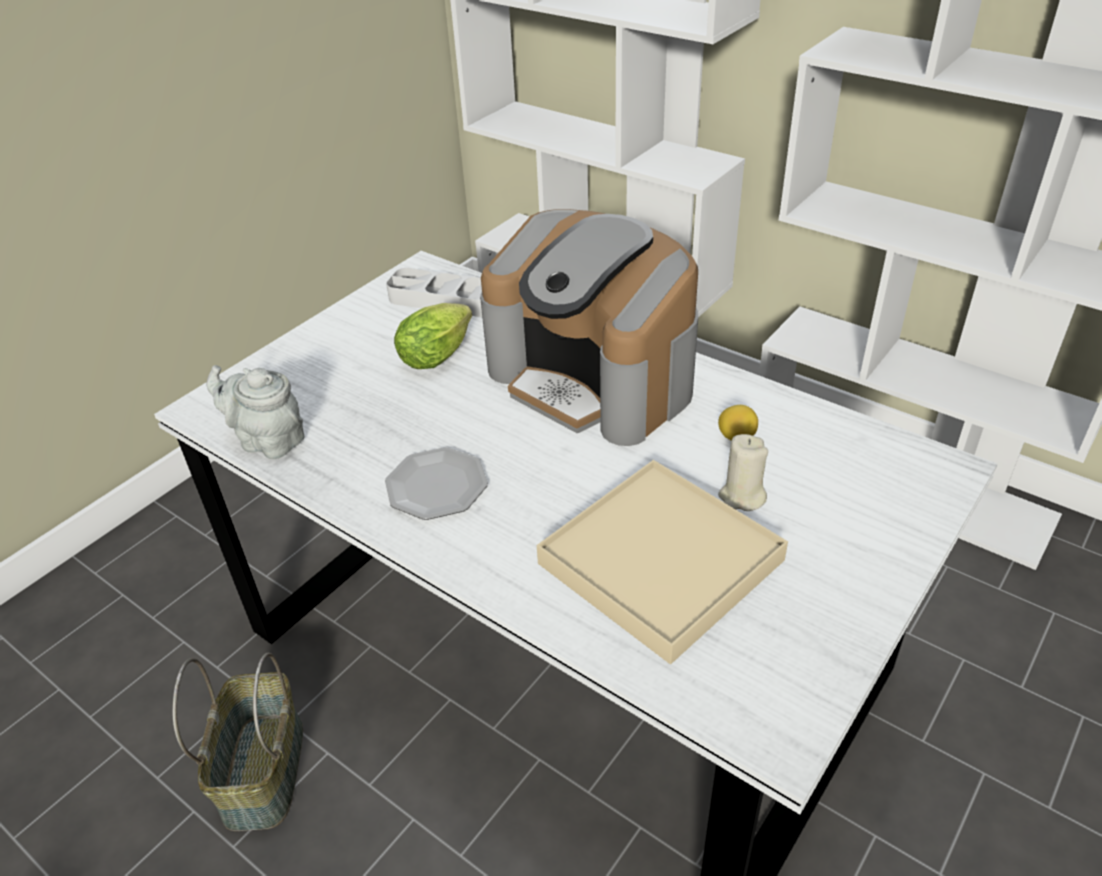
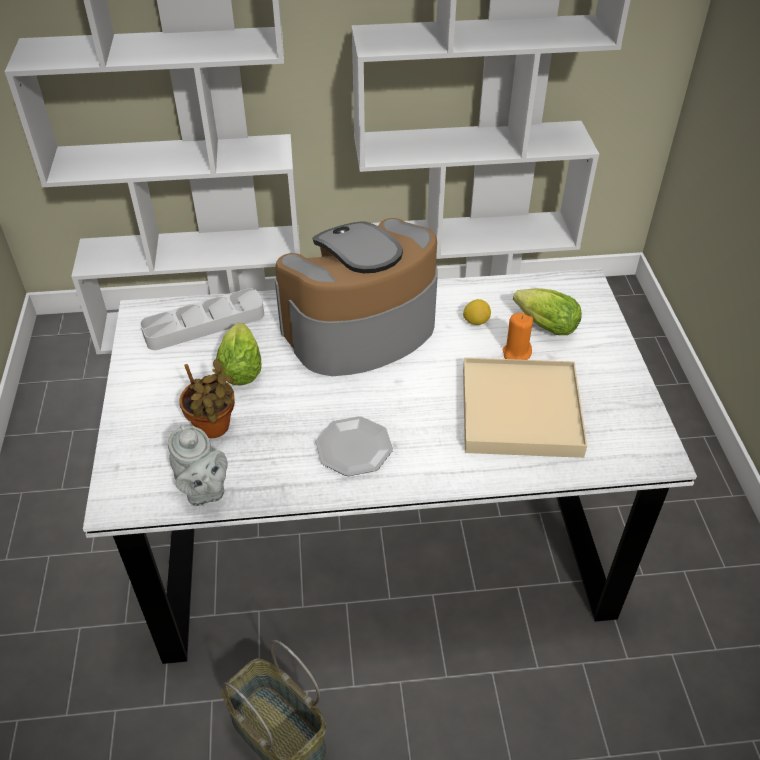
camera: 45 degrees left, 5 degrees up
(268, 441) = (203, 491): grey teapot -> grey teapot turned 105 degrees counterclockwise
(346, 395) = (214, 429): none -> potted plant
(594, 379) = (360, 330): coffee machine -> coffee machine turned 150 degrees clockwise
(741, 497) = (516, 353): beige candle -> orange candle
(818, 484) = (542, 325): none -> lettuce

